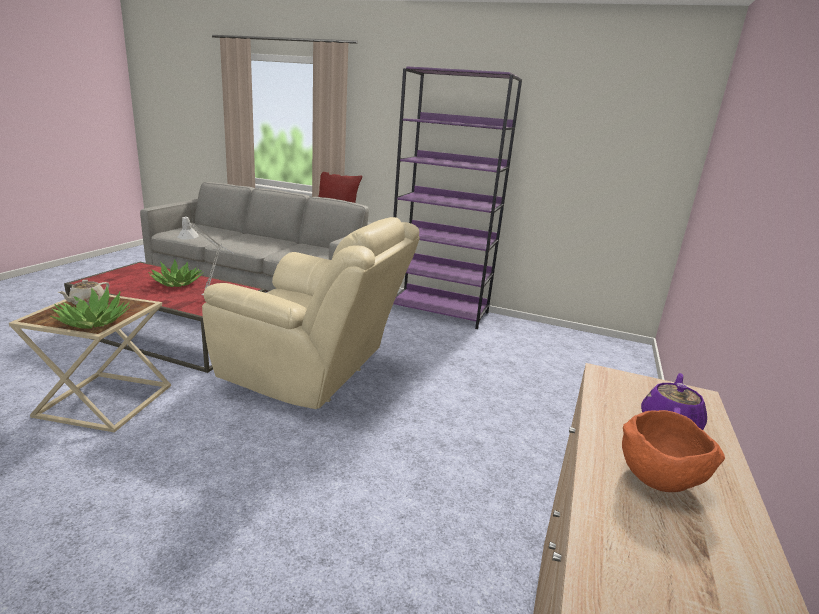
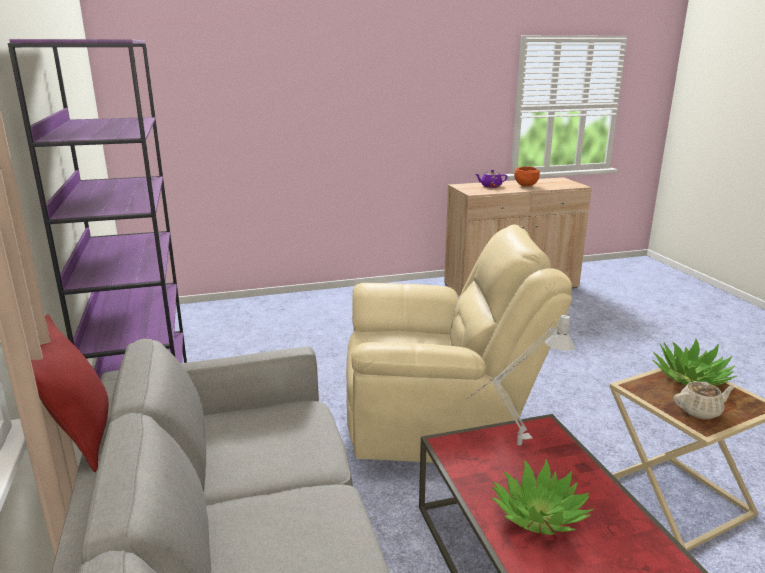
camera: 125 degrees left, 0 degrees up
(315, 376) = (439, 423): beige armchair -> beige armchair turned 105 degrees clockwise

